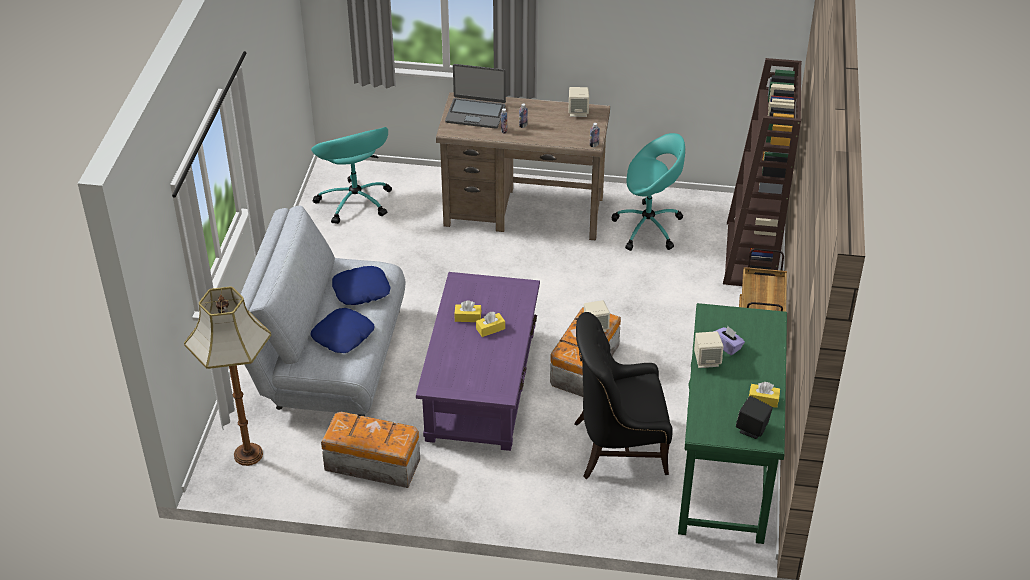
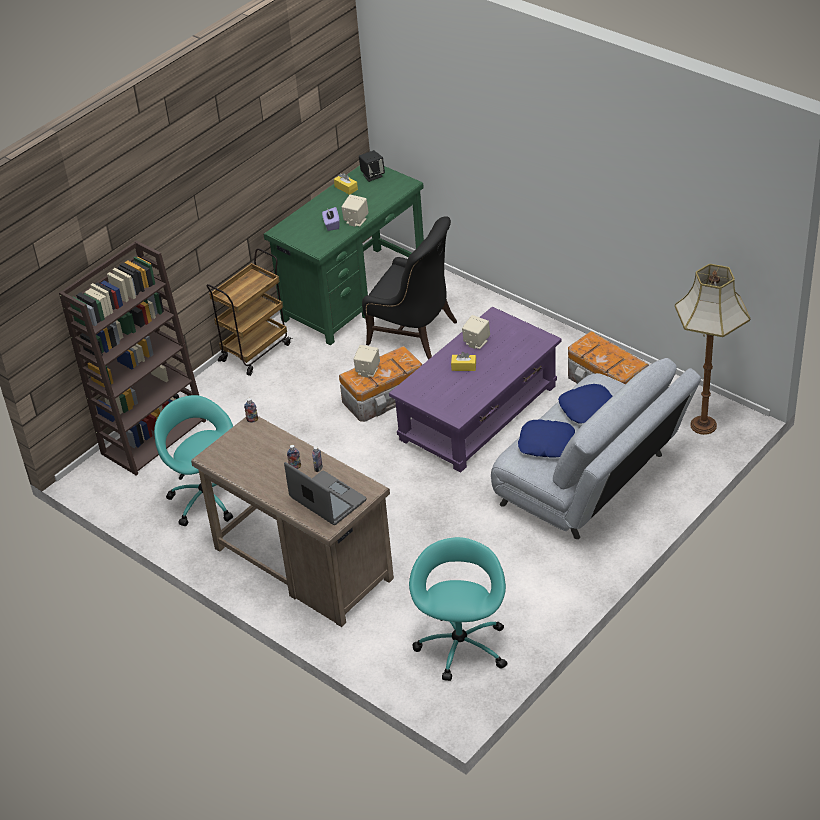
camera: 145 degrees left, 0 degrees up
(468, 317) = (474, 382): yellow tissue box -> none
(578, 112) = (229, 462): beige speaker -> beige speaker (476, 342)

